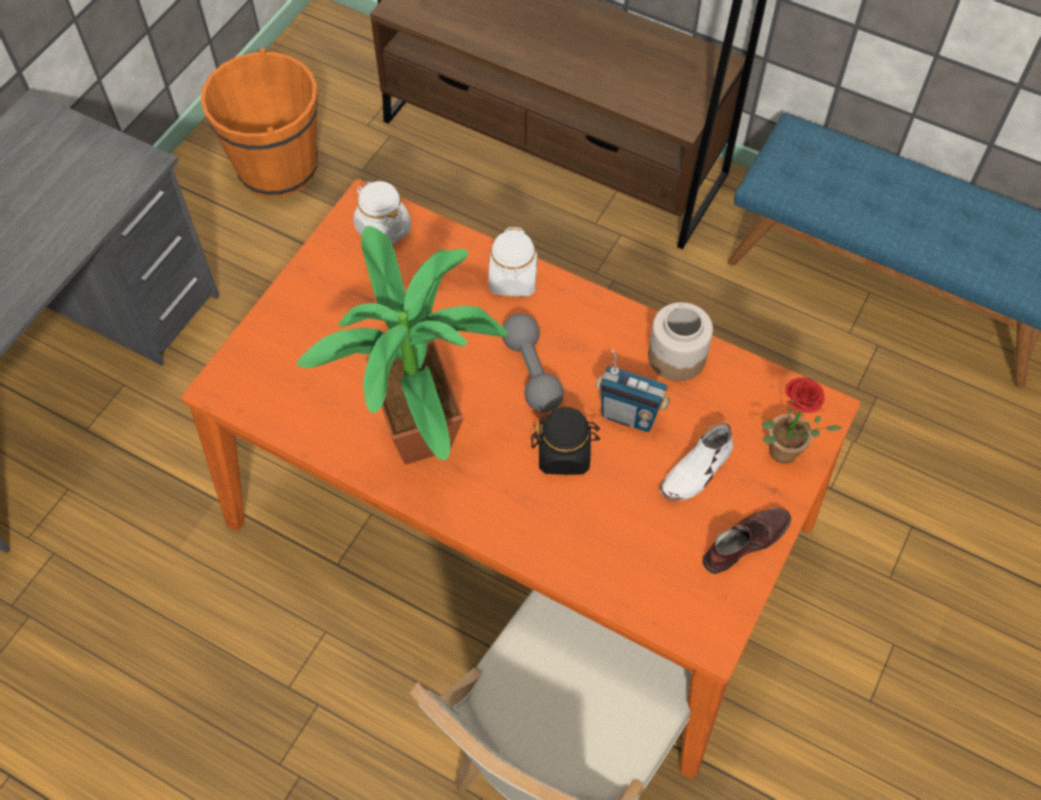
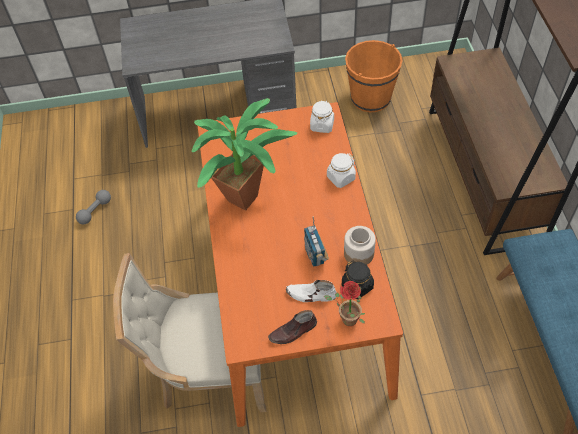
camera: 55 degrees right, 5 degrees down
(532, 372) = (304, 212): grey dumbbell -> grey dumbbell (95, 211)
(564, 454) = (277, 246): black jar -> black jar (357, 286)
(744, 541) = (293, 331): brown shoe -> brown shoe turned 135 degrees clockwise

